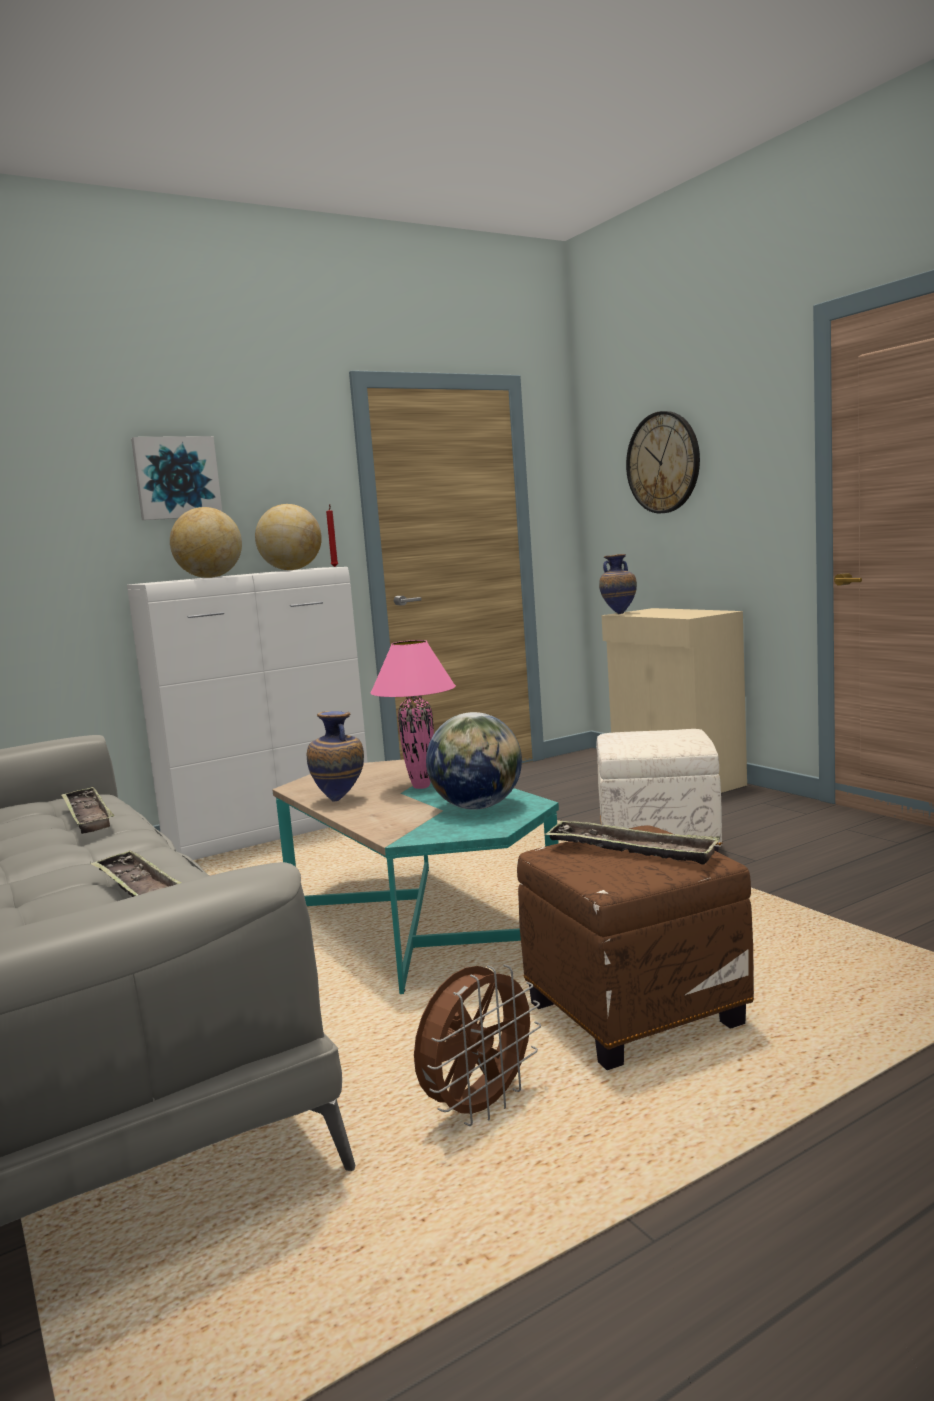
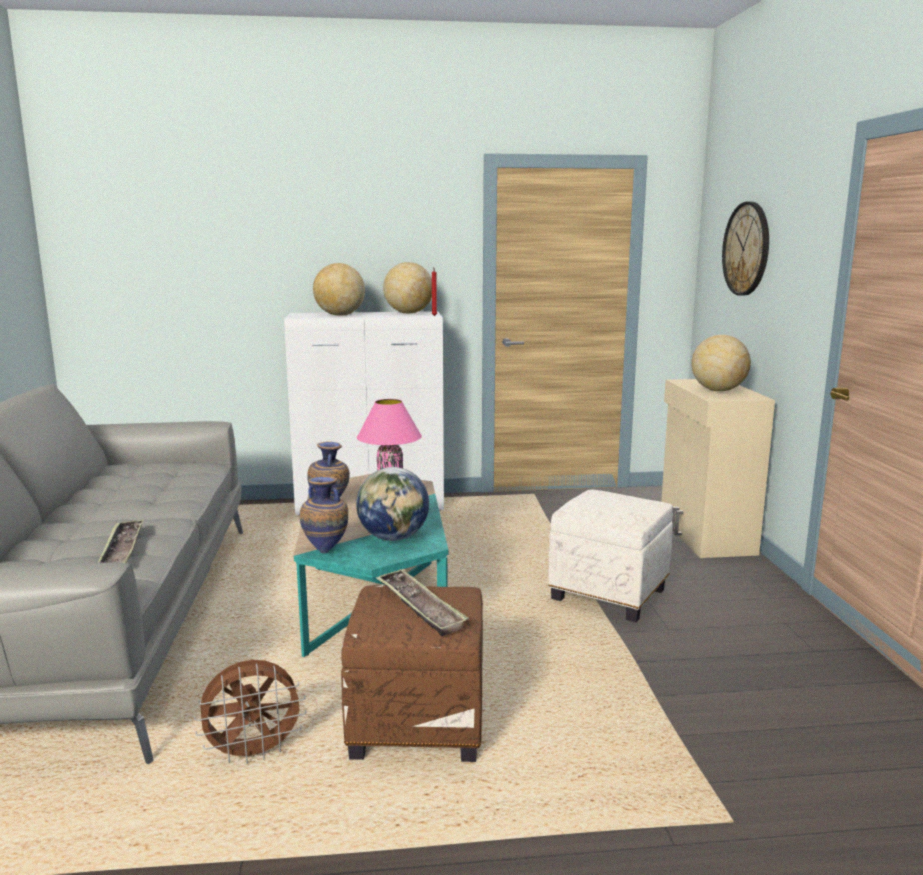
camera: 25 degrees right, 5 degrees up
(87, 816) = (180, 481): tray -> none
(176, 478) = (334, 236): picture -> none
(619, 613) = (680, 381): vase -> vase (326, 551)
(674, 613) = (718, 390): none -> globe

